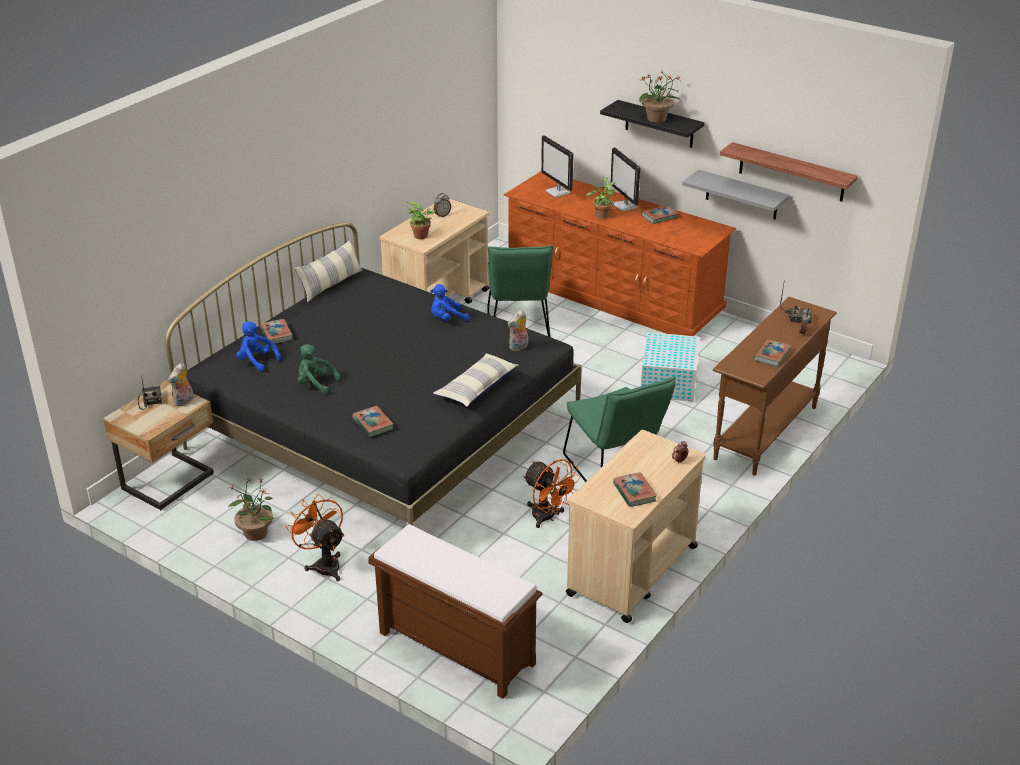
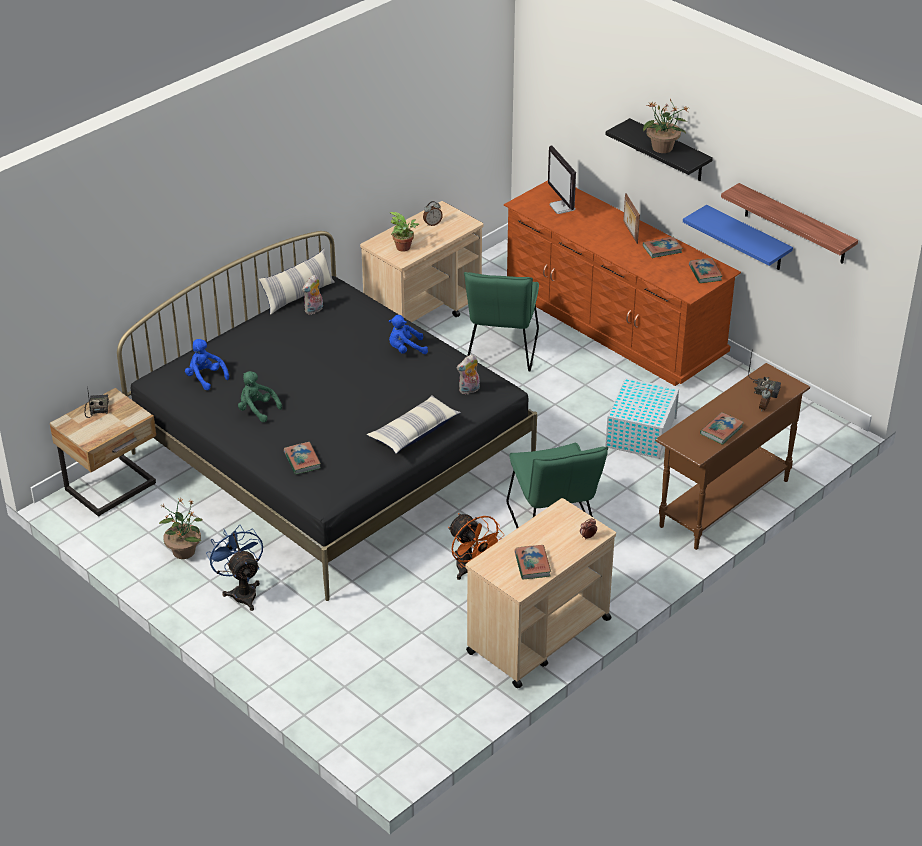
camera: 10 degrees right, 5 degrees up
(184, 402) = (129, 413): plush toy -> plush toy (314, 310)
(276, 334) = (231, 349): book -> book (705, 273)
(324, 564) = (242, 591): orange fan -> blue fan
(454, 648) = (345, 691): brown bench -> none
(602, 215) = (601, 241): potted plant -> none
(625, 206) = (629, 232): monitor -> picture frame
(742, 195) = (747, 239): grey shelf -> blue shelf

